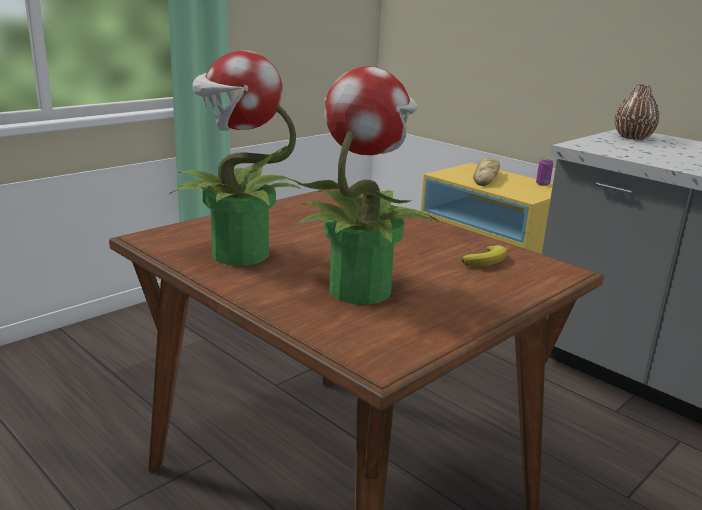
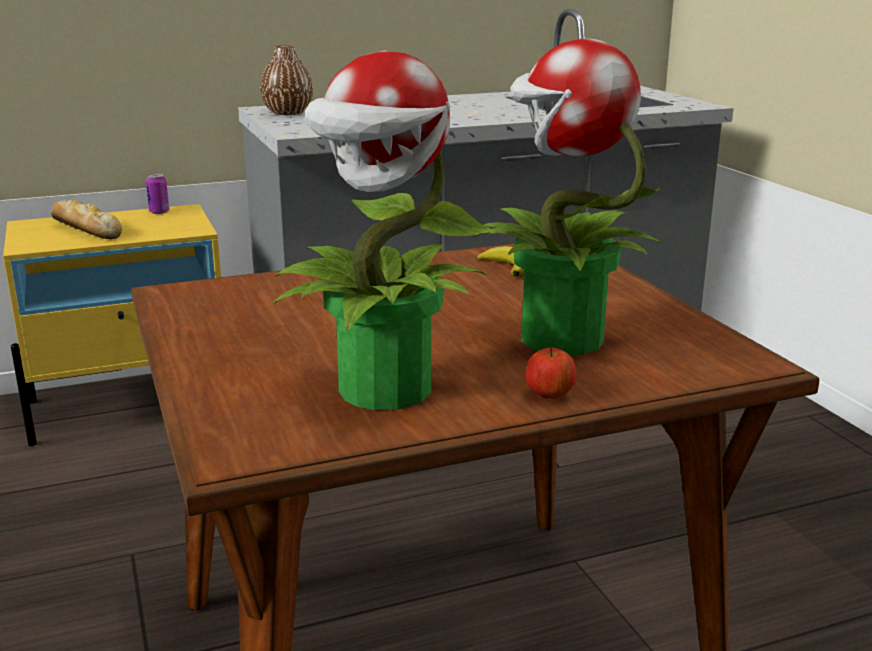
camera: 65 degrees left, 0 degrees up
(259, 296) = (549, 396): none -> apple

